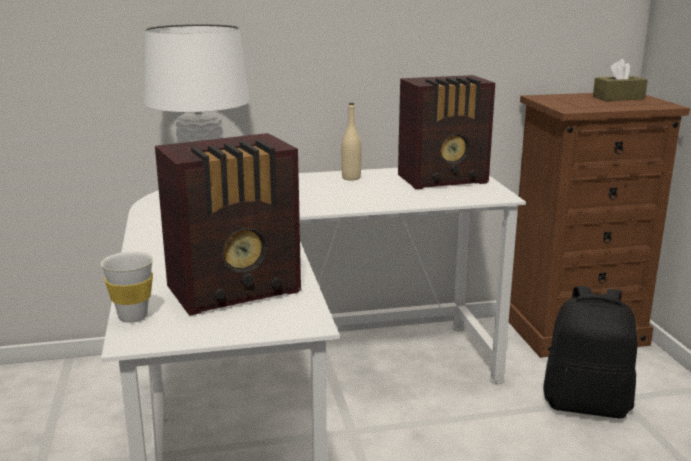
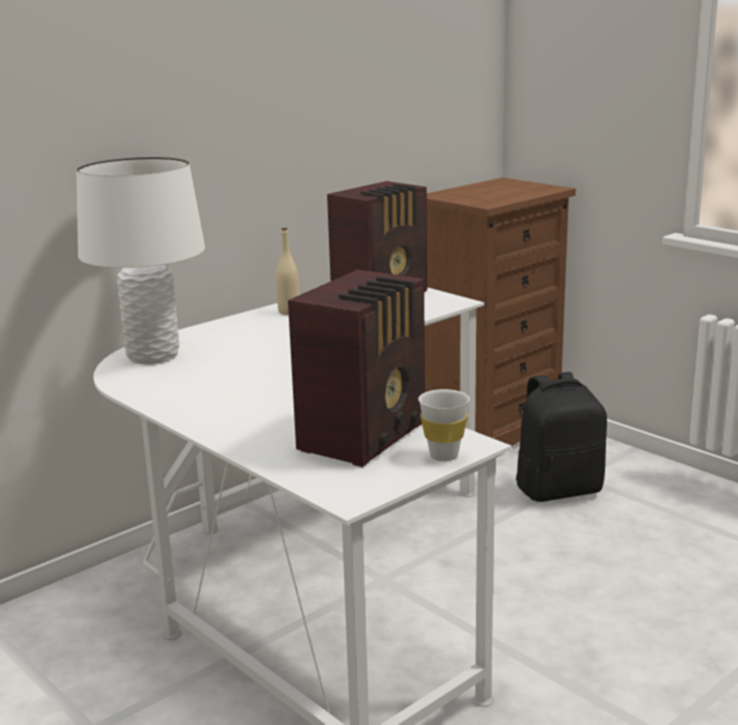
camera: 30 degrees left, 0 degrees up
(133, 317) = (312, 483): white cup -> white cup (444, 456)
(618, 98) = (503, 186): brown tissue box -> none

